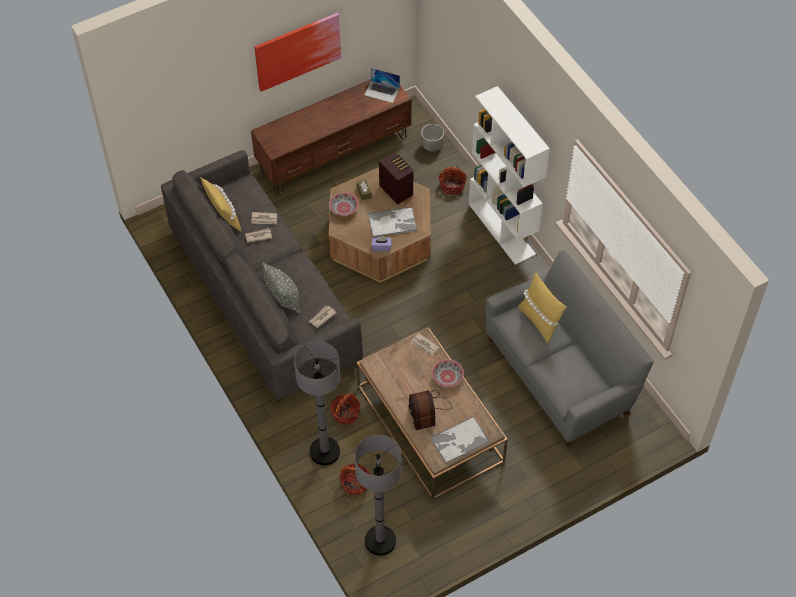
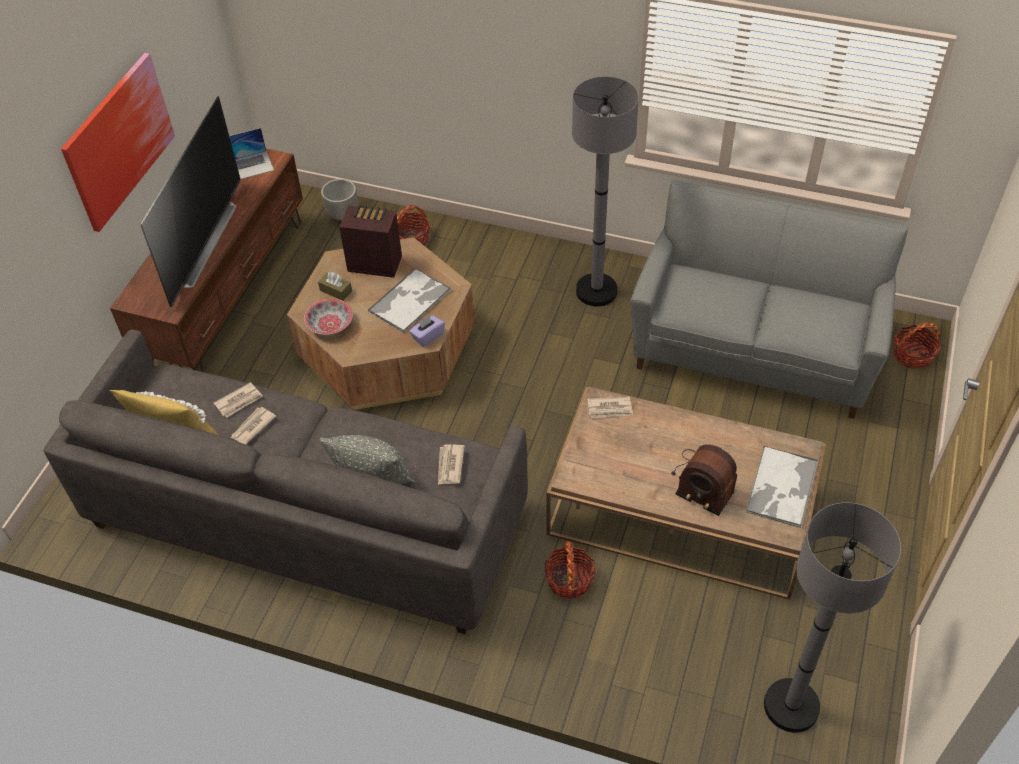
camera: 40 degrees left, 5 degrees down
(320, 122) = (200, 243): none -> television
(324, 452) = (596, 650): grey floor lamp -> grey floor lamp (596, 291)
(355, 483) = (678, 658): basket -> basket (912, 355)
(448, 377) = (679, 424): bowl -> none
(502, 229) = (518, 246): white bookcase -> none
(539, 321) = (713, 285): yellow pillow -> none

